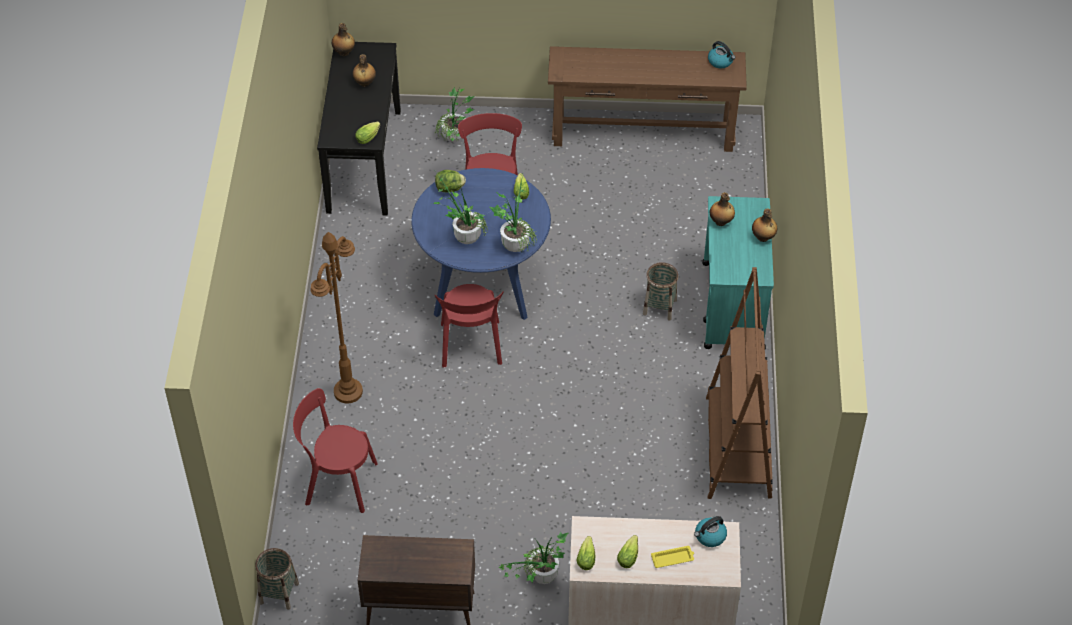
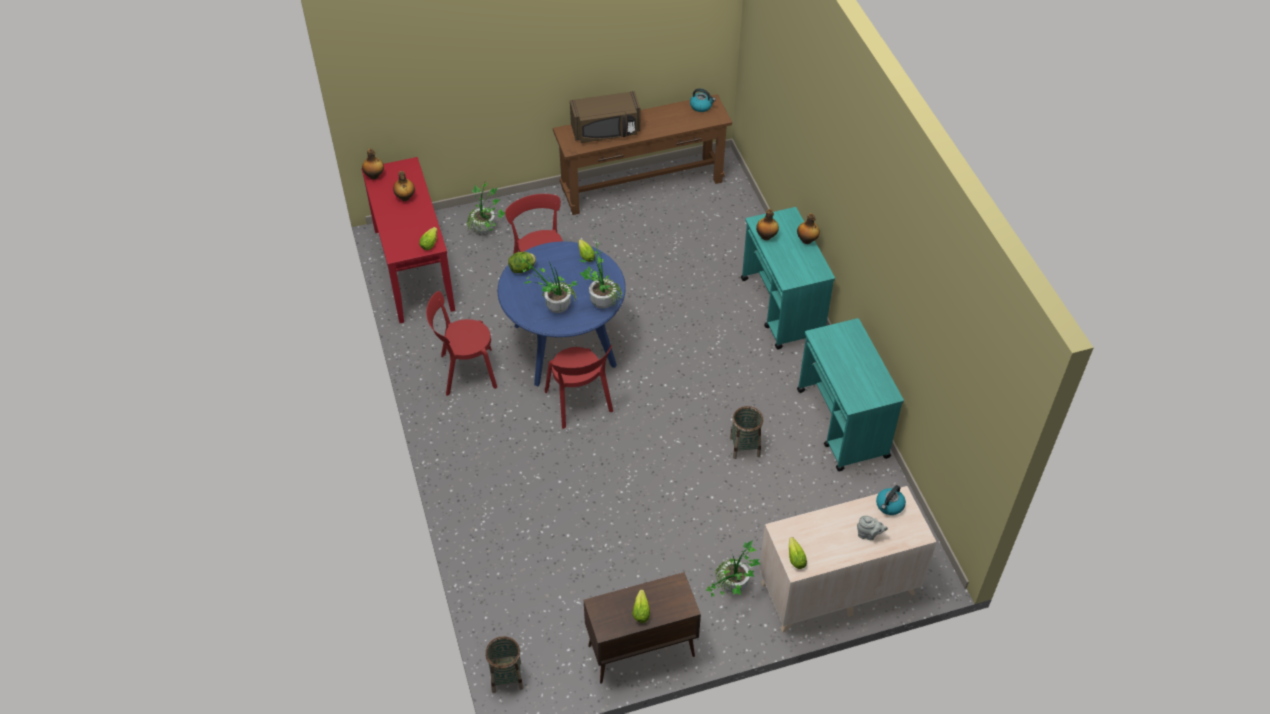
camera: 20 degrees left, 0 degrees up
(337, 482) = (515, 559): red chair -> red chair (465, 372)
(348, 391) = (488, 474): brown floor lamp -> none
(363, 161) = (413, 269): black console table -> red console table
(604, 64) = (606, 131): none -> brown microwave
(629, 555) = (830, 543): lettuce -> lettuce (641, 609)
(660, 307) = (723, 325): basket -> basket (745, 447)
(673, 558) = (868, 534): yellow tray -> grey teapot
(738, 447) = (842, 424): brown bookcase -> turquoise cart

